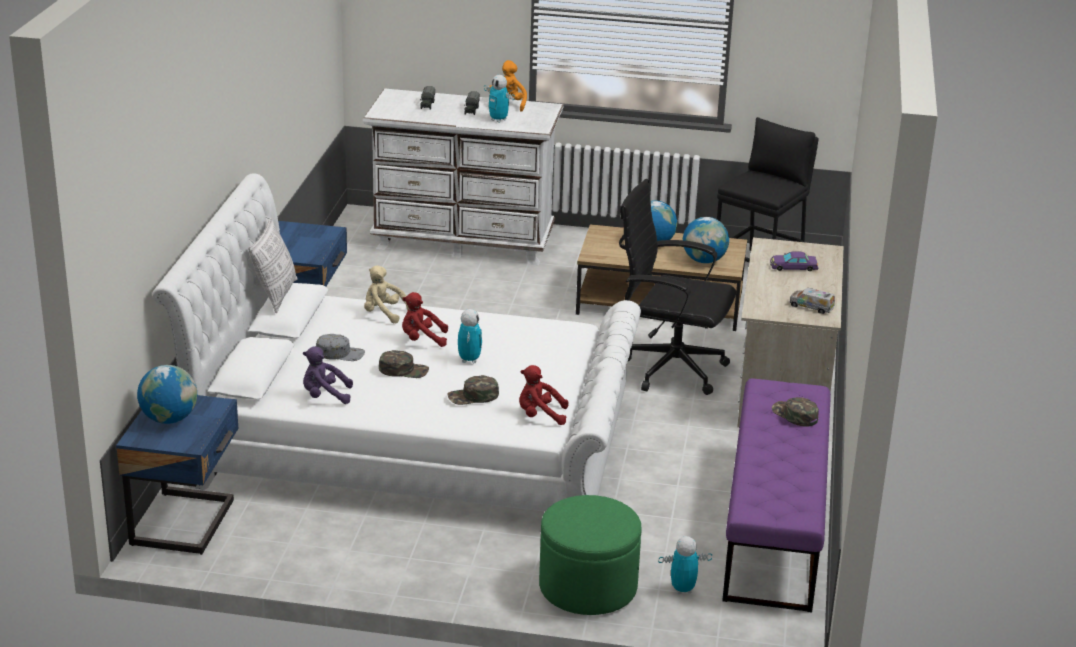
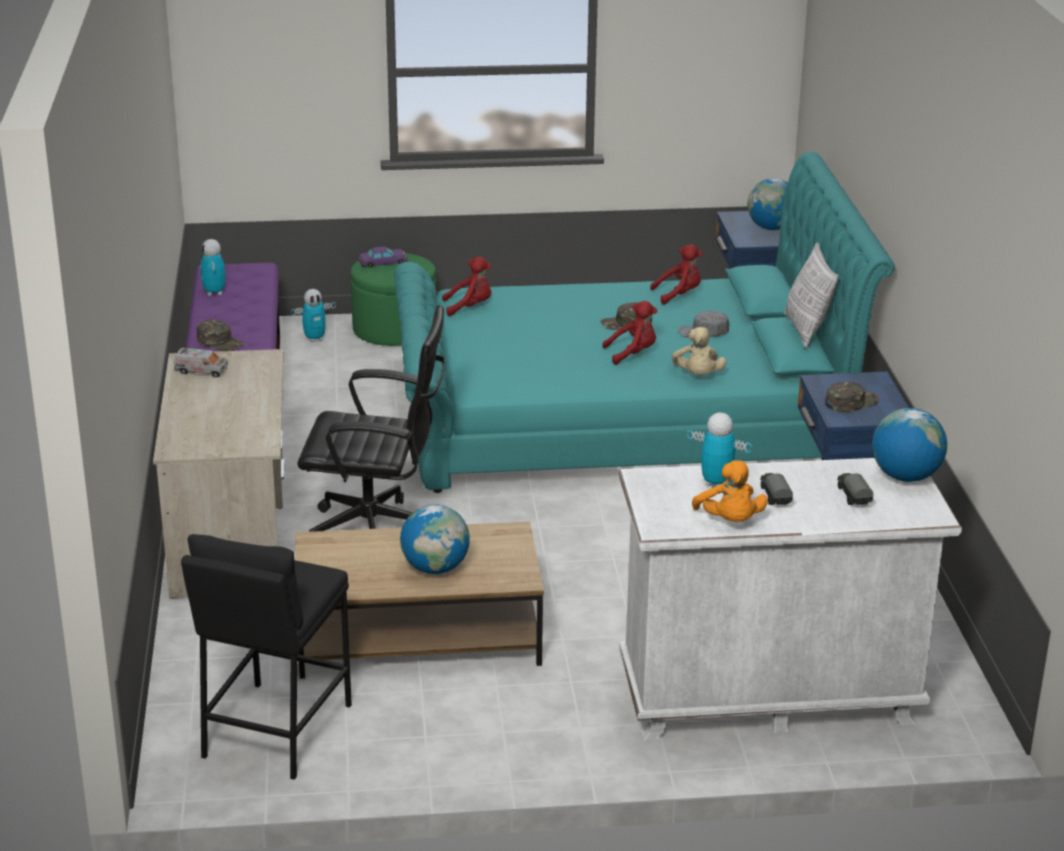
camera: 165 degrees right, 0 degrees up
(325, 396) = (679, 295): purple plush toy -> red plush toy
(384, 313) = (697, 376): beige plush toy -> beige plush toy turned 75 degrees clockwise
(413, 437) = (621, 416): white bed -> turquoise bed
(469, 360) = (569, 342): toy robot -> toy robot (214, 293)
(473, 396) = (540, 307): green cap -> green cap (851, 402)
(704, 261) = (352, 550): globe -> globe (905, 476)
(793, 266) = (223, 419): purple toy car -> purple toy car (383, 262)

